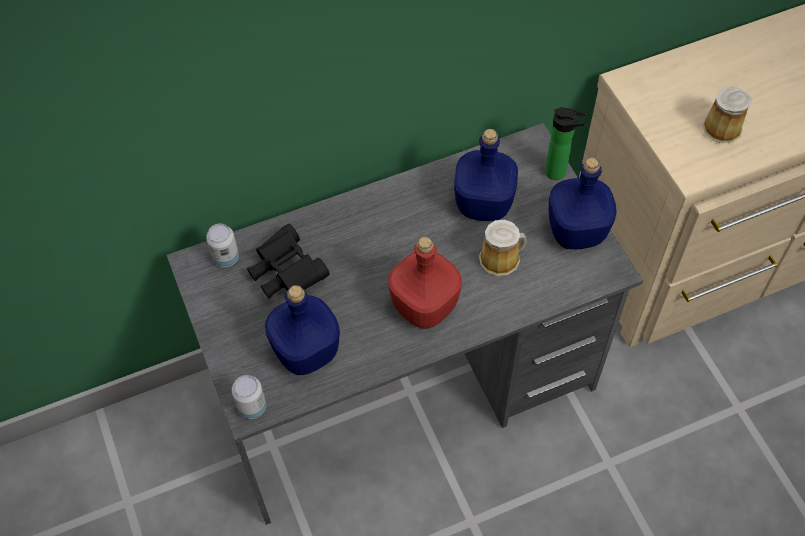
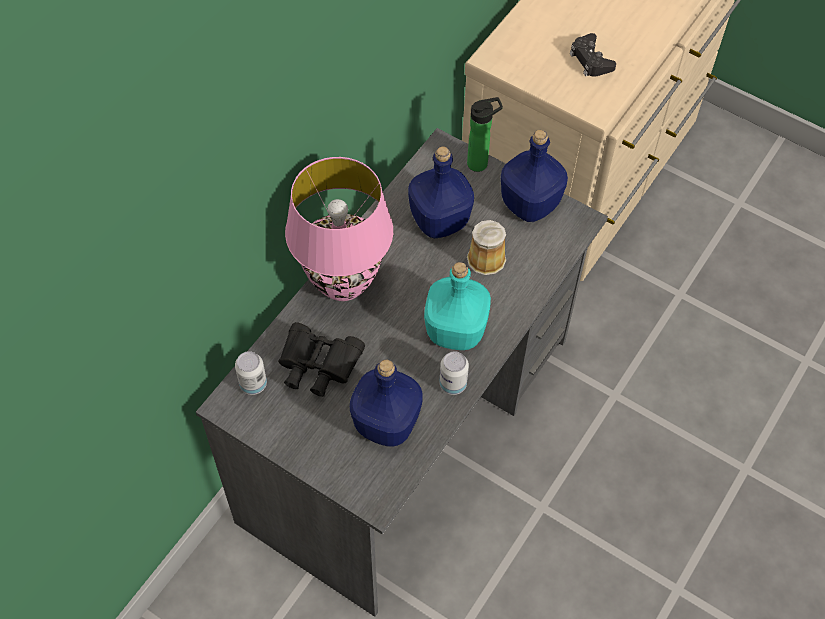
camera: 35 degrees left, 0 degrees up
(252, 407) = (376, 496): can -> can (453, 384)
(359, 214) = (342, 284): none -> pink table lamp
(425, 306) = (455, 330): red bottle -> turquoise bottle
(721, 126) = (590, 60): mug -> black game controller

